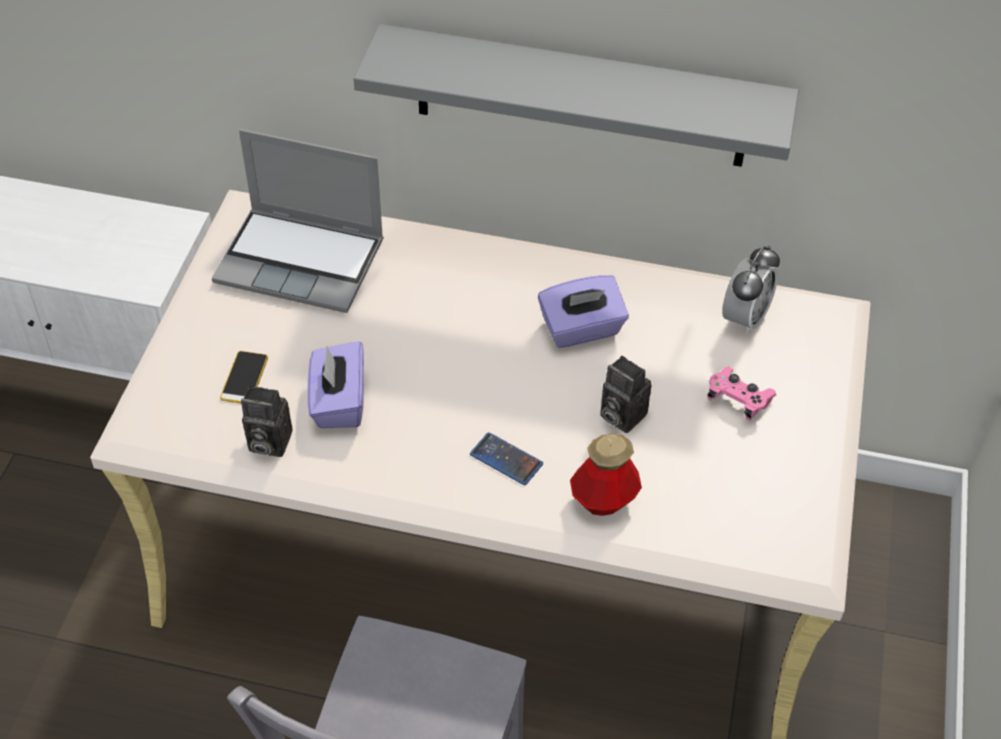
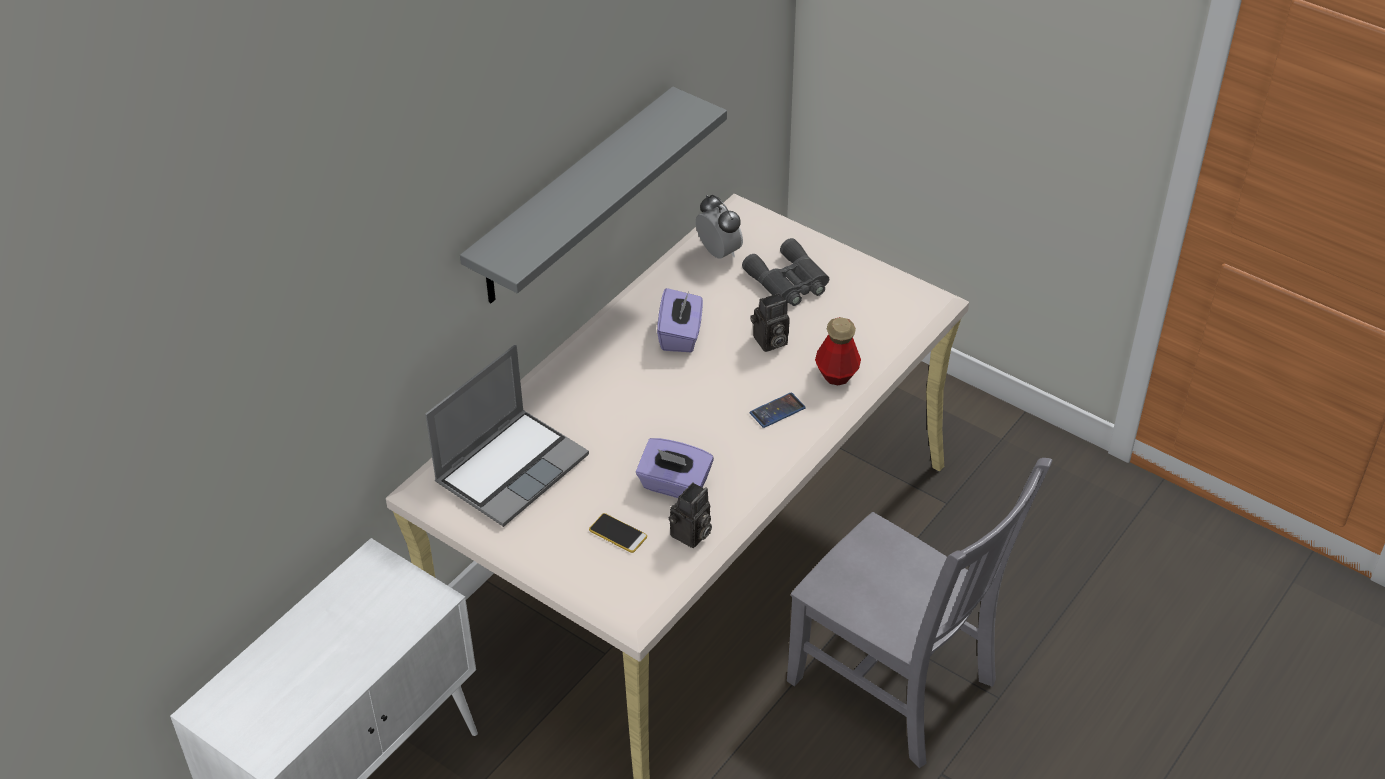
camera: 65 degrees left, 5 degrees down
(738, 400) = (788, 282): pink game controller -> grey binoculars

